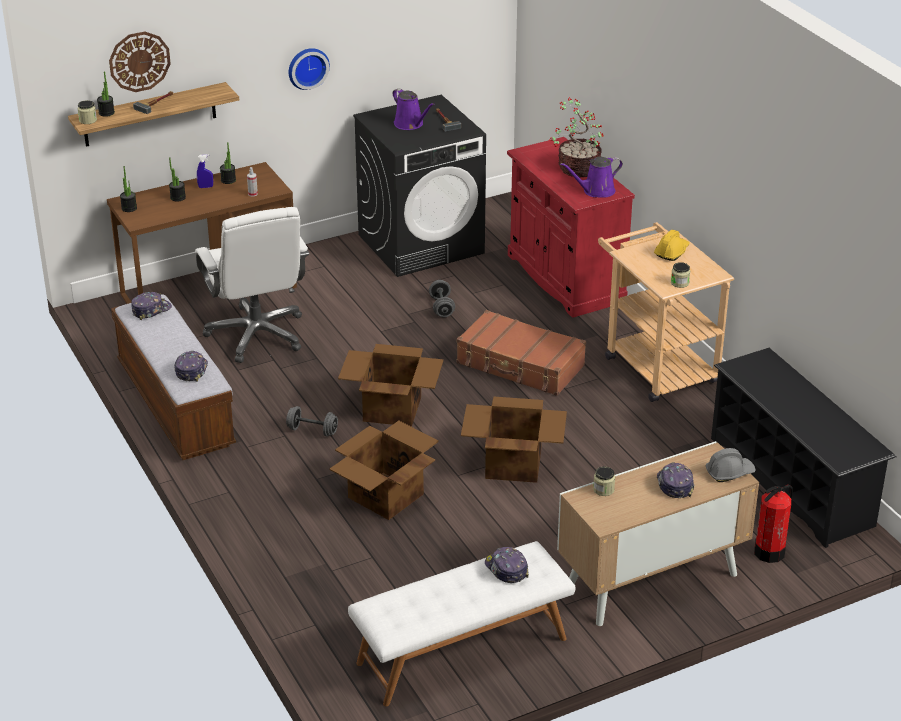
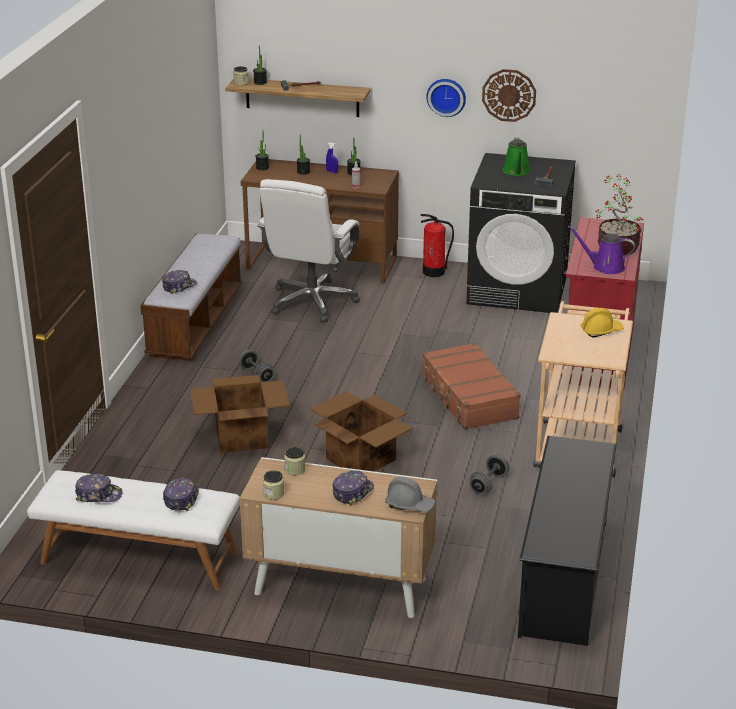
camera: 40 degrees right, 5 degrees down
(139, 61) = (297, 48): wall clock -> wall clock (509, 95)
(151, 310) = (213, 242): cap -> cap (98, 495)
(391, 408) = (330, 385): cardboard box -> none
(410, 124) = (516, 171): purple watering can -> green watering can
(441, 307) = (468, 336): grey dumbbell -> grey dumbbell (488, 484)
(680, 283) = (570, 354): jar -> jar (273, 494)
(770, 552) = (465, 616): fire extinguisher -> fire extinguisher (434, 272)

